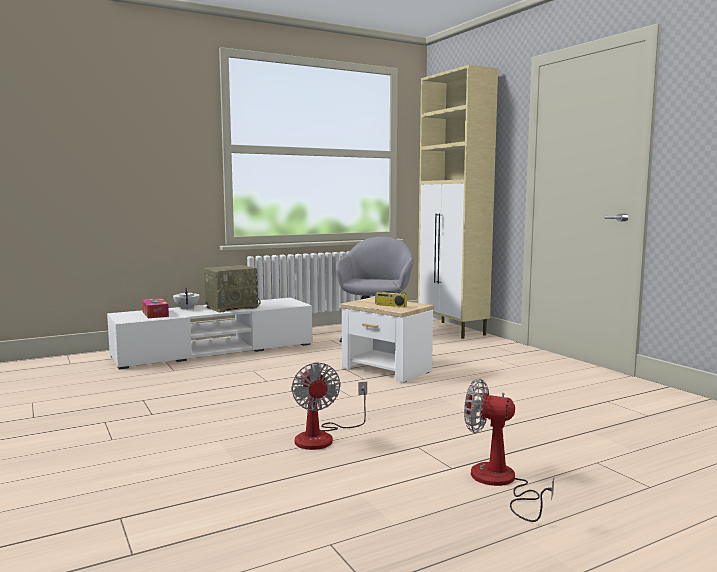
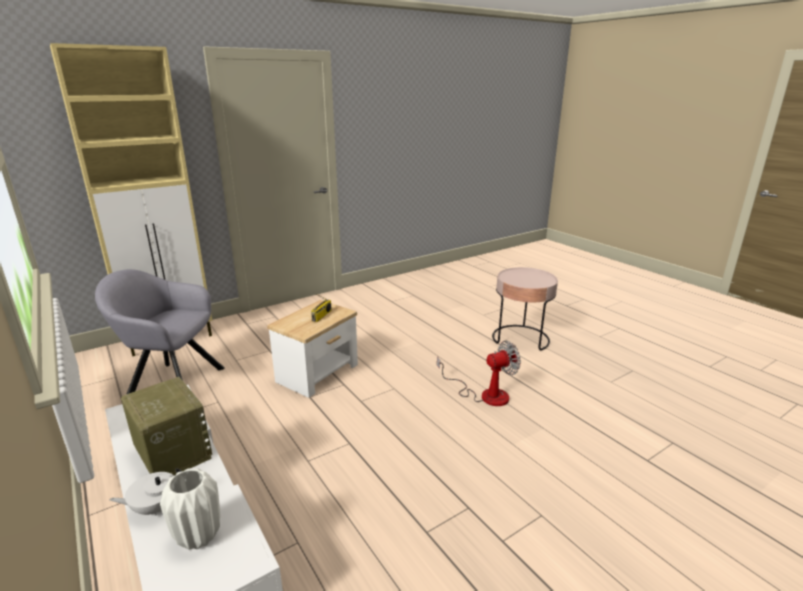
camera: 95 degrees left, 15 degrees up
(155, 314) = (198, 537): tissue box -> white vase
(500, 483) = (520, 338): fan -> pink side table

